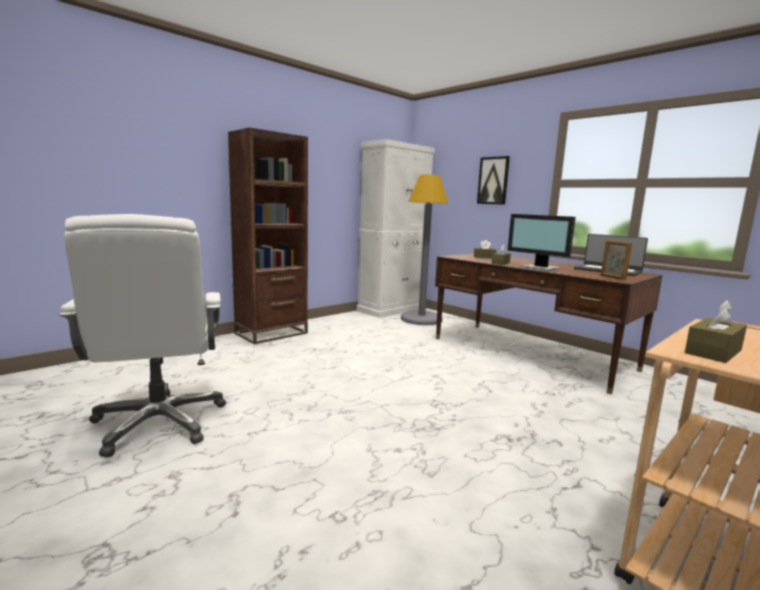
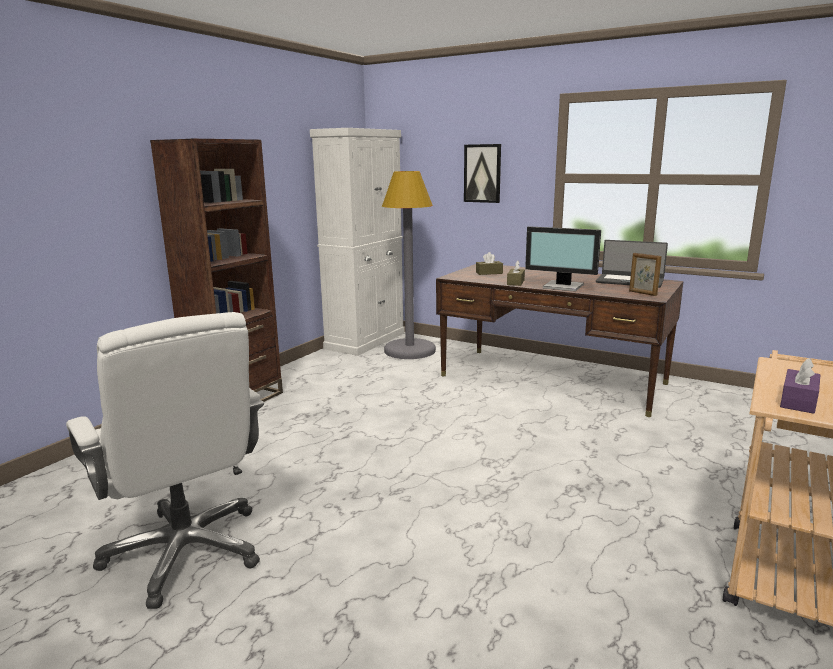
camera: 15 degrees left, 5 degrees up
(713, 352) = (798, 401): brown tissue box -> purple tissue box

